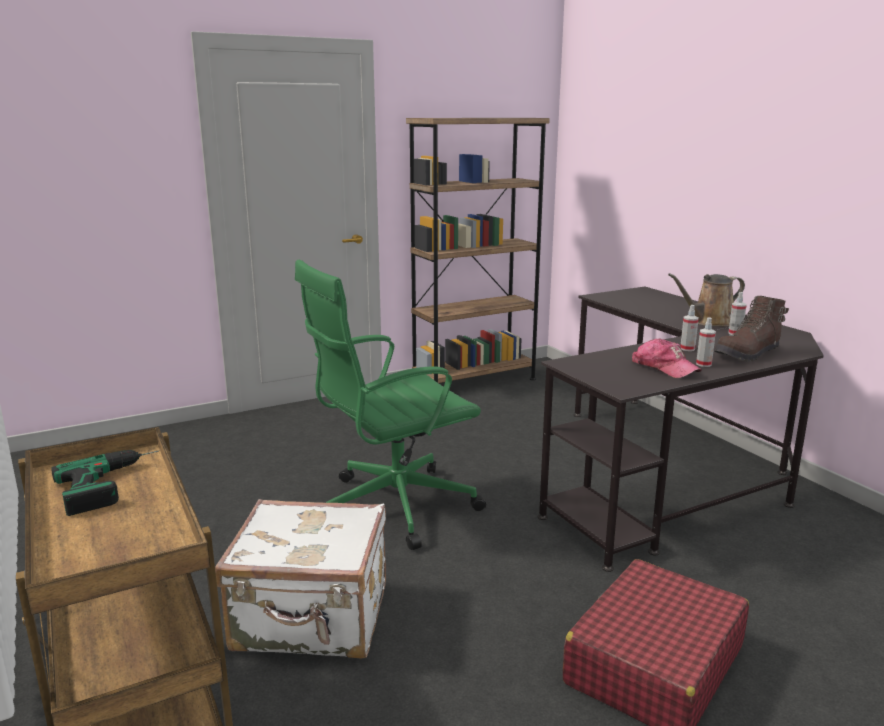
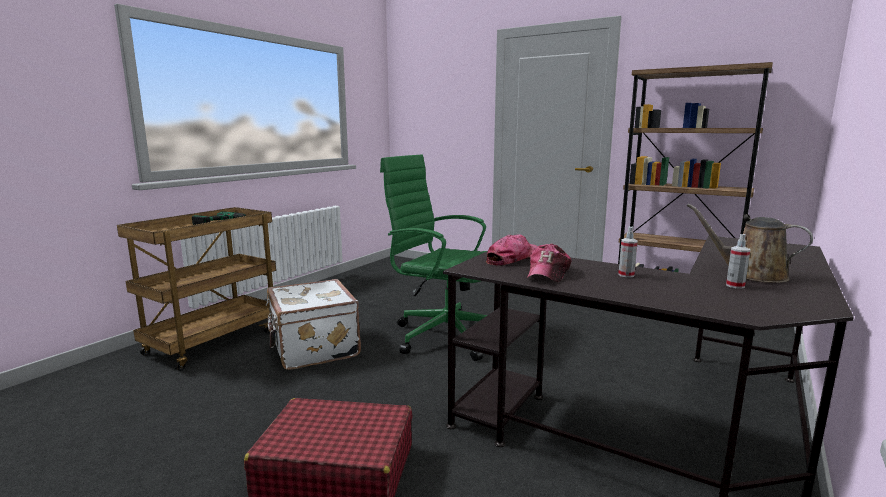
camera: 60 degrees right, 5 degrees down
(600, 366) = (513, 258): none -> cap
(703, 364) = (588, 283): spray bottle -> none
(748, 354) = (665, 295): brown boot -> none

